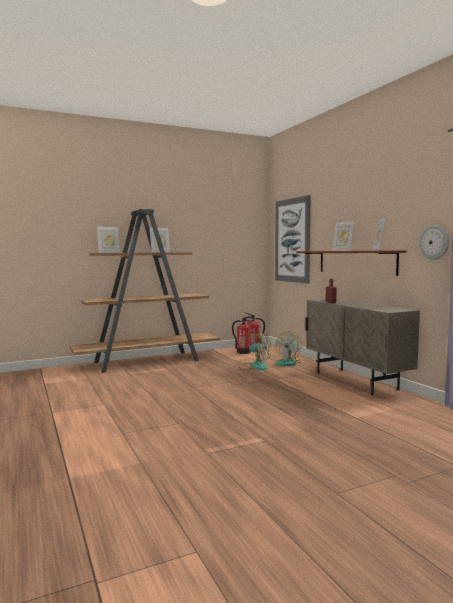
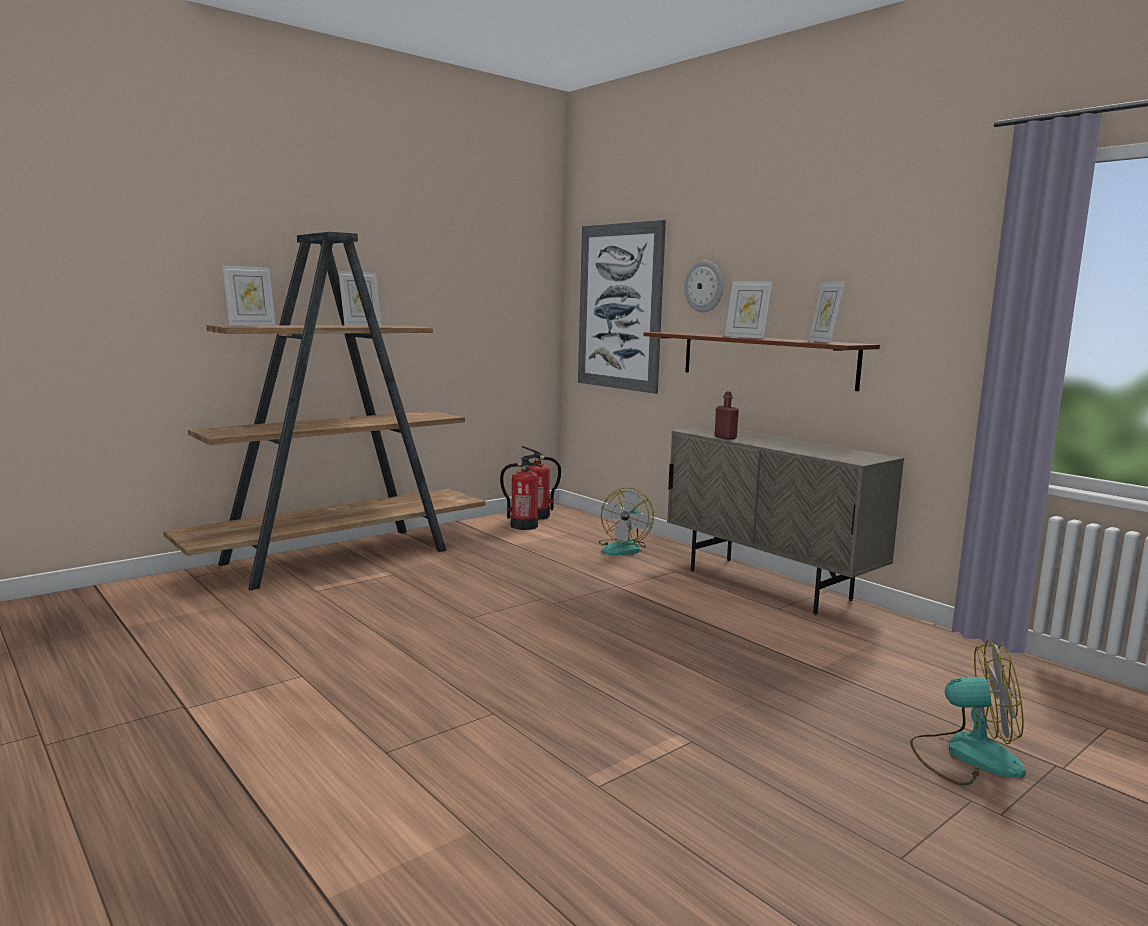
camera: 15 degrees left, 5 degrees up
(254, 366) = (565, 559): fan -> fan (965, 755)
(434, 242) = (941, 334): wall clock -> wall clock (704, 286)

